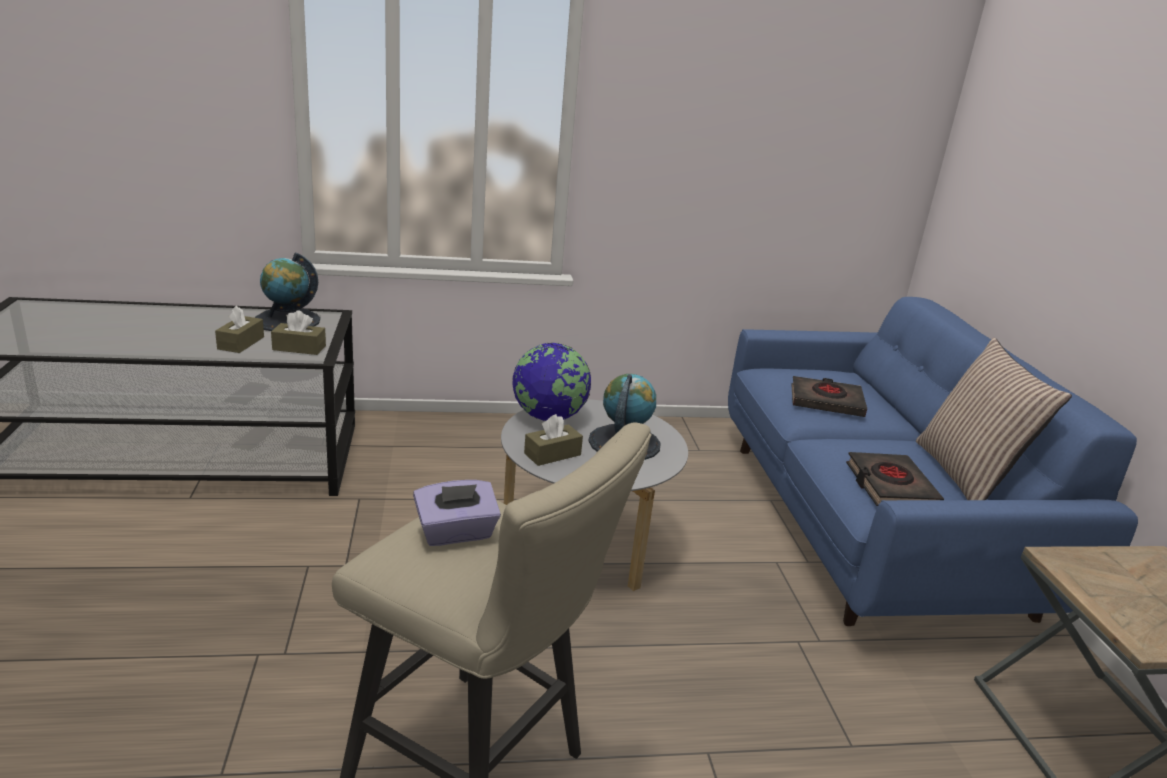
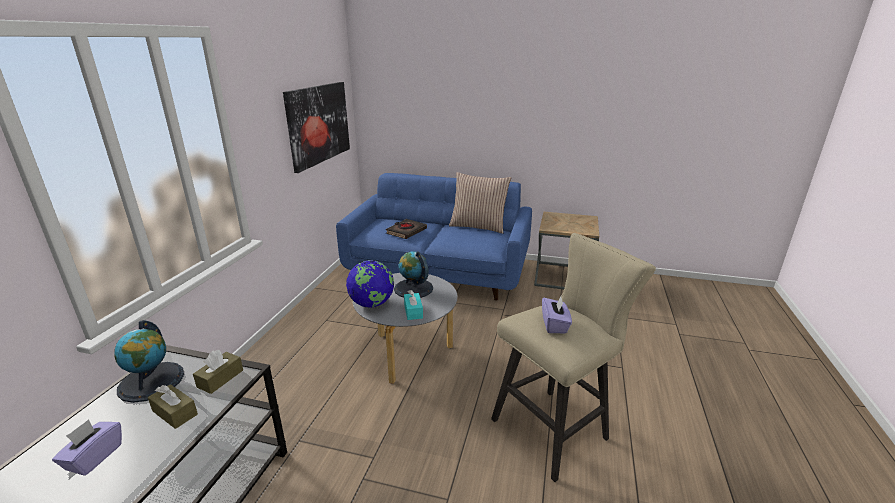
camera: 65 degrees left, 0 degrees up
(178, 329) = (94, 457): none -> purple tissue box
(552, 454) = (413, 311): brown tissue box -> turquoise tissue box
(803, 156) = (318, 124): none -> picture
(890, 486) = (481, 241): black book -> none

